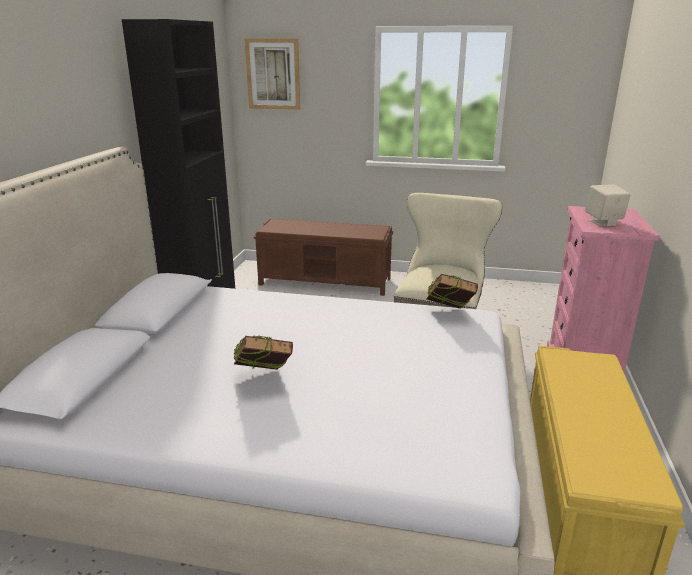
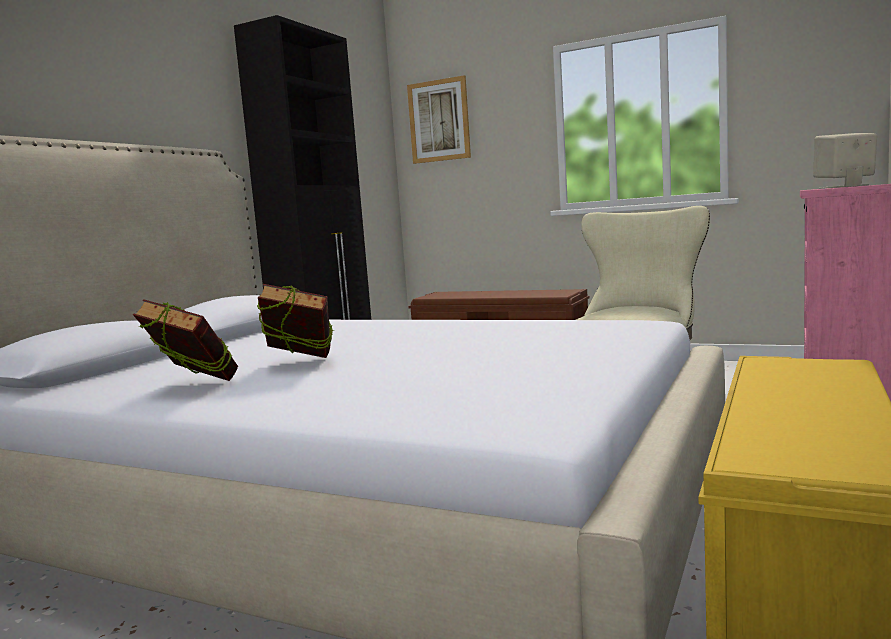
camera: 15 degrees right, 15 degrees down
(449, 314) = (604, 322): book -> book (193, 387)

